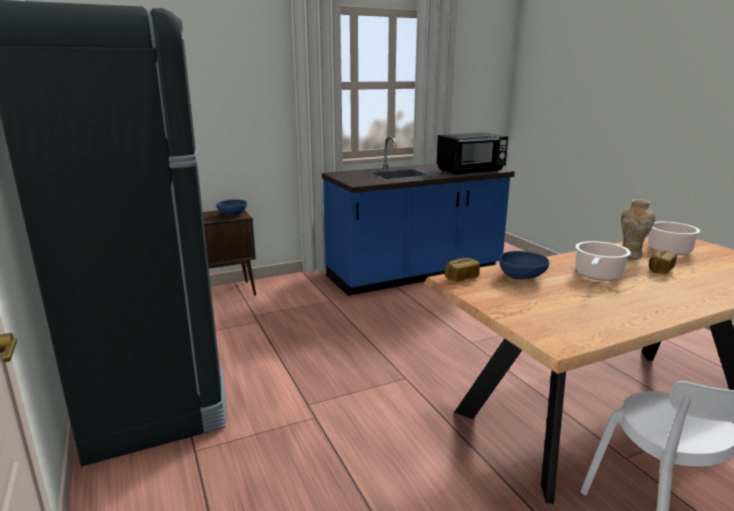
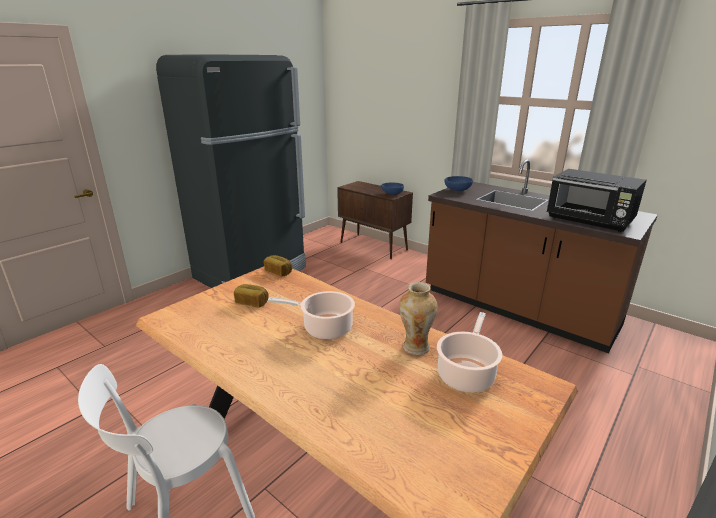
camera: 65 degrees right, 5 degrees up
(415, 274) = (517, 308): blue counter -> brown counter
(522, 277) = (294, 294): blue bowl -> blue bowl (457, 190)
(659, 270) = (372, 366): bread -> bread (252, 302)

